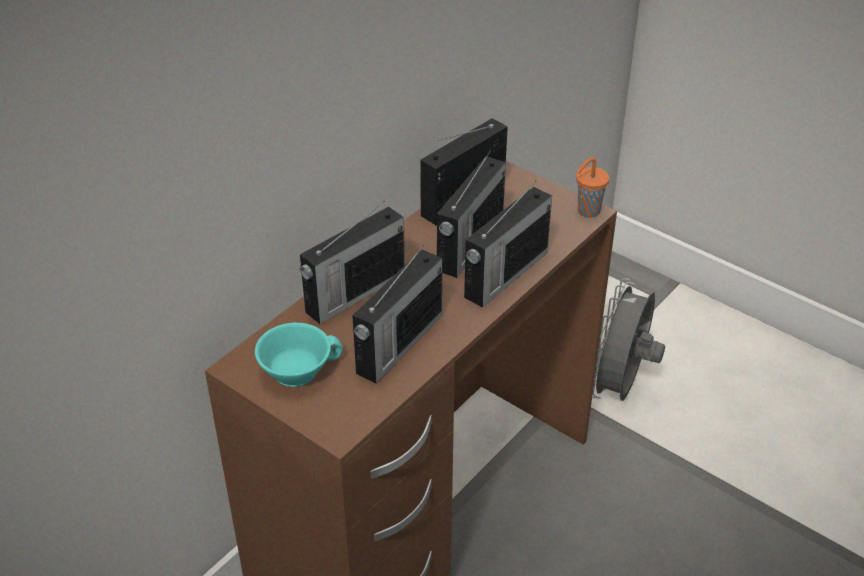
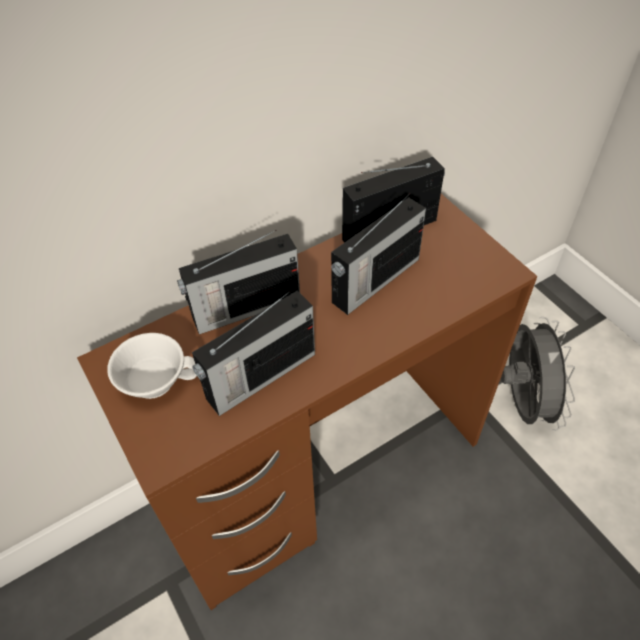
camera: 20 degrees right, 10 degrees up
(297, 368) = (155, 378): turquoise cup -> white cup
(504, 275) = (395, 323): radio -> none
(587, 211) = (506, 270): orange cup -> none
(619, 388) = (522, 402): grey fan -> grey fan turned 135 degrees clockwise

